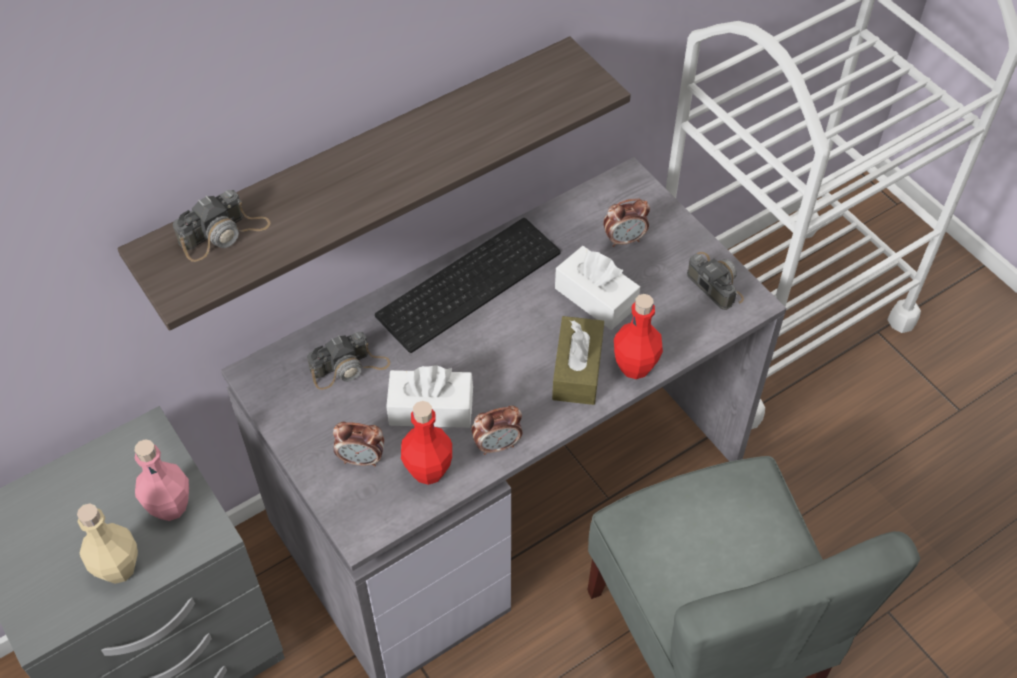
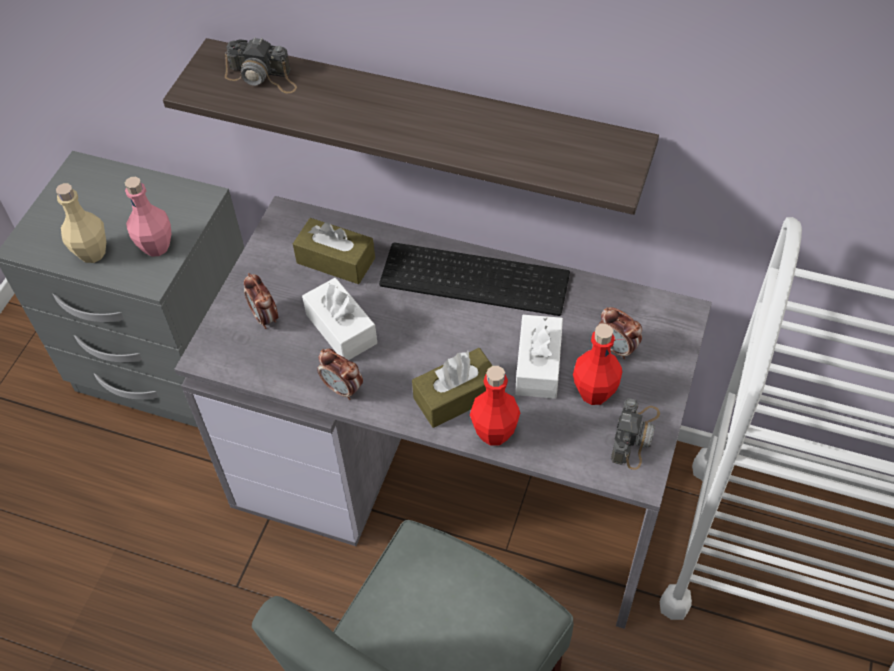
camera: 55 degrees right, 0 degrees up
(349, 368) = (336, 260): camera -> brown tissue box
(428, 470) = (286, 362): red bottle -> red bottle (594, 392)

